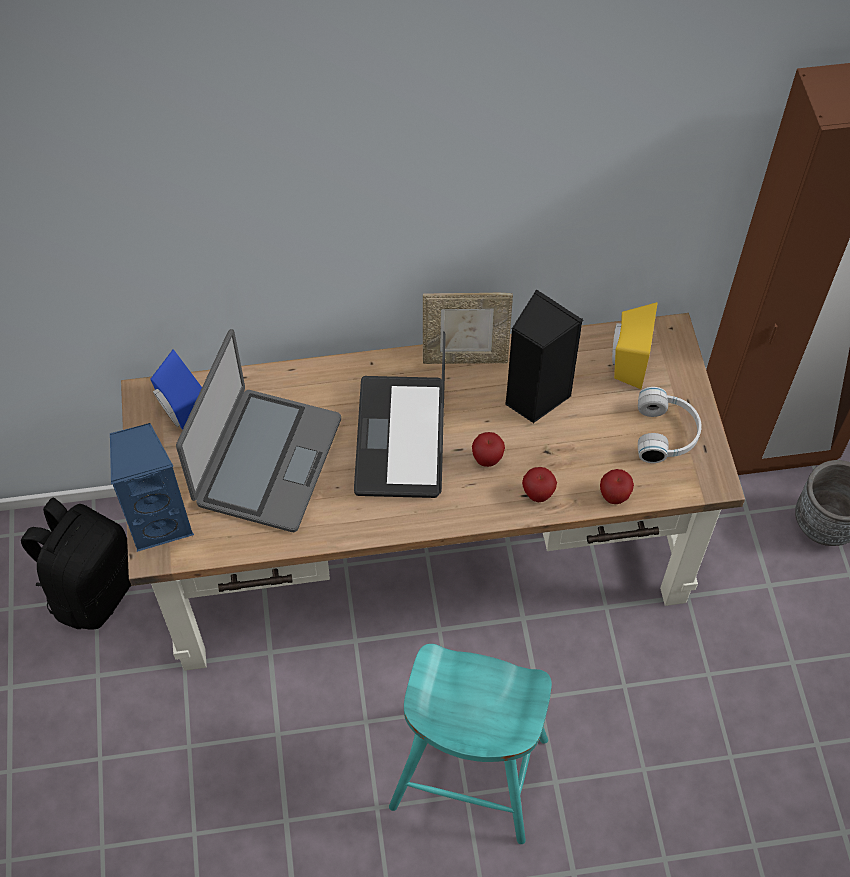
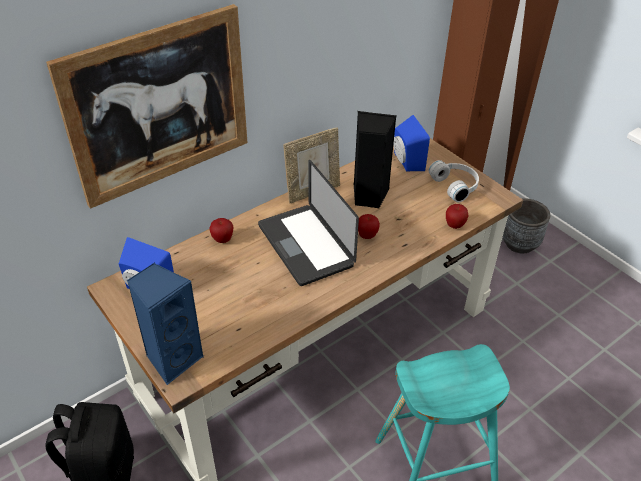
camera: 30 degrees left, 15 degrees down
(240, 220) = (159, 106): none -> picture
(266, 460) = (225, 291): laptop -> none
(538, 494) = (411, 241): apple -> apple (222, 240)
(627, 361) = (406, 161): yellow speaker -> blue speaker

